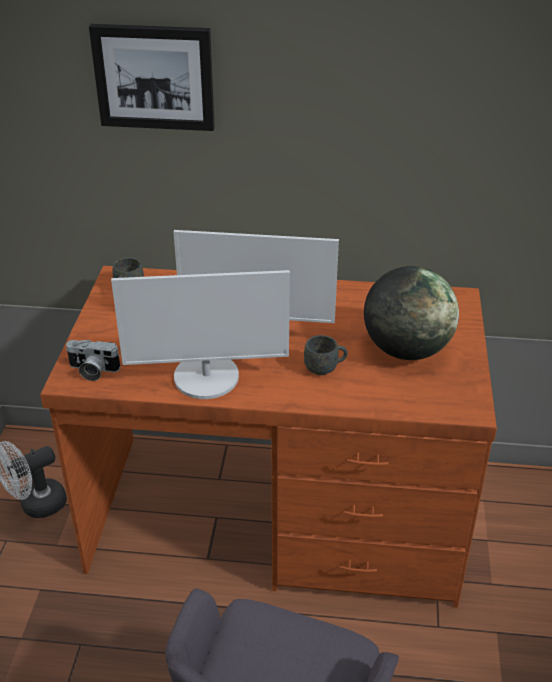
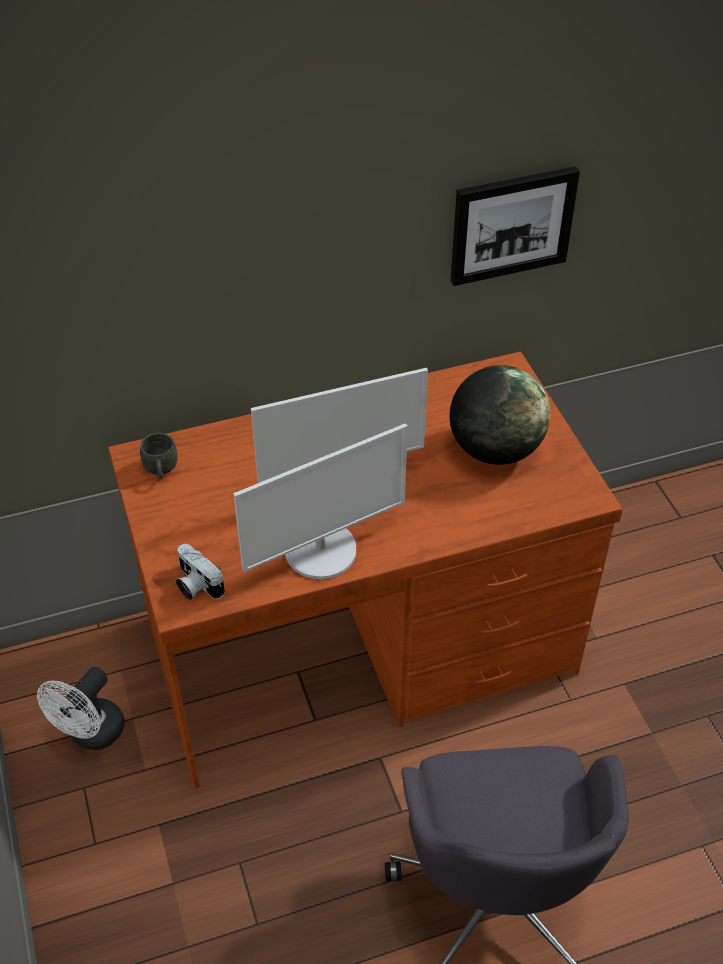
camera: 25 degrees left, 10 degrees up
(92, 371) = (196, 585): camera -> camera turned 60 degrees clockwise
(154, 77) = (156, 231): picture -> picture (511, 224)
(325, 368) = (431, 498): grey mug -> none

